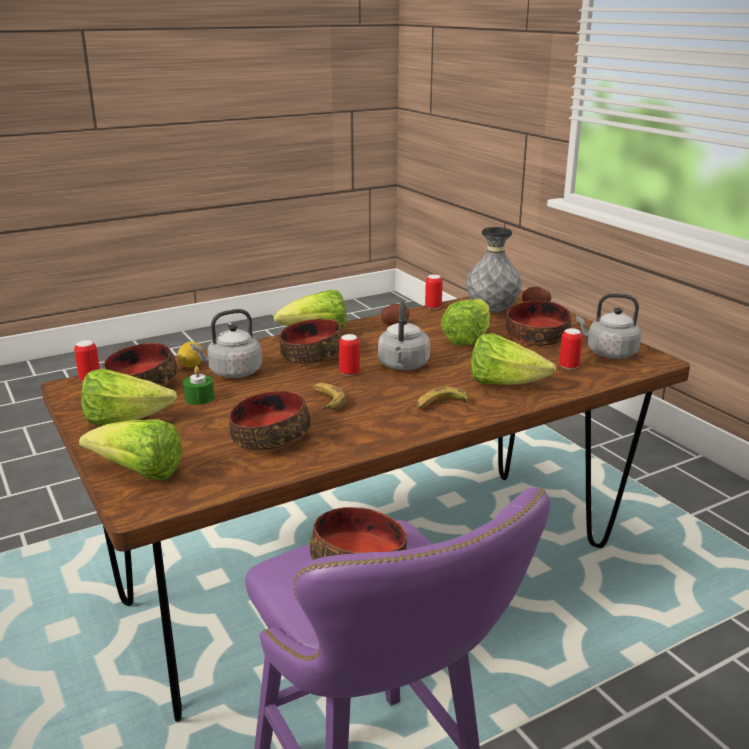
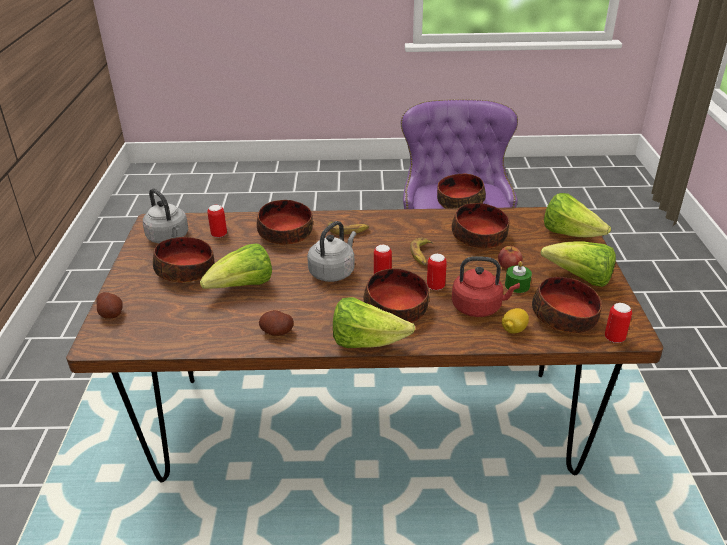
camera: 150 degrees left, 10 degrees up
(216, 415) = (509, 265): none -> apple
(232, 373) = (479, 307): grey kettle -> red kettle
(433, 307) = (204, 349): can -> can (435, 286)
(491, 311) = (163, 320): grey vase -> none
(504, 384) = (285, 234): lettuce -> bowl

